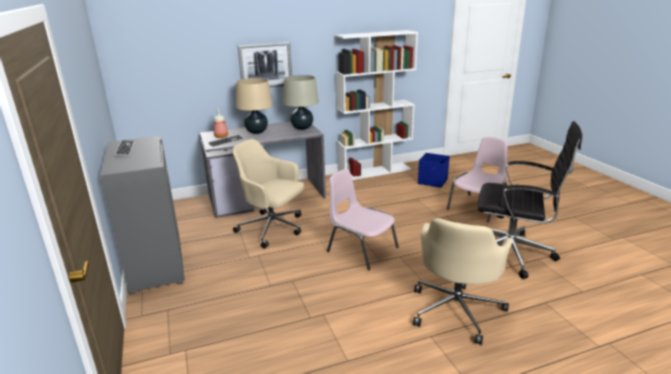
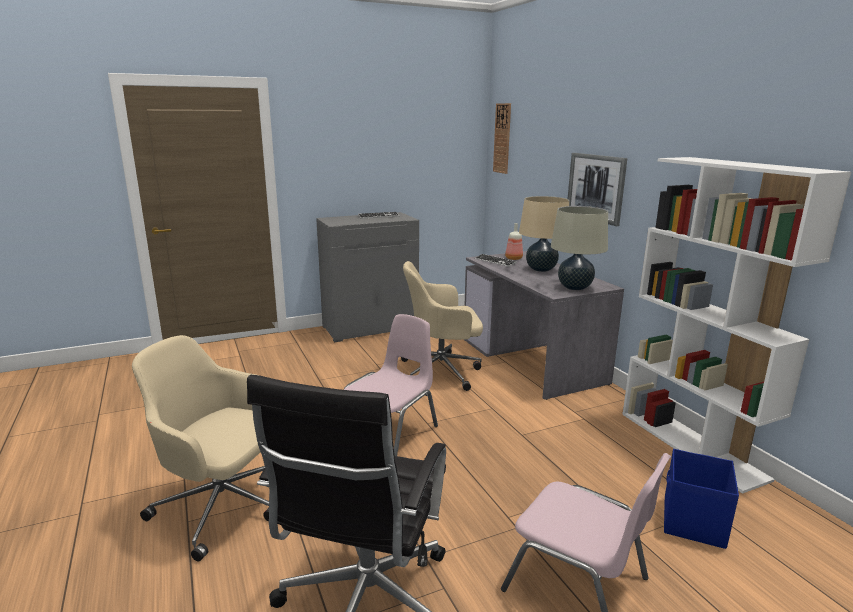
camera: 85 degrees right, 5 degrees down
(129, 46) = (502, 138): none -> wall clock
(273, 228) = (442, 371): beige office chair -> beige office chair turned 120 degrees counterclockwise

